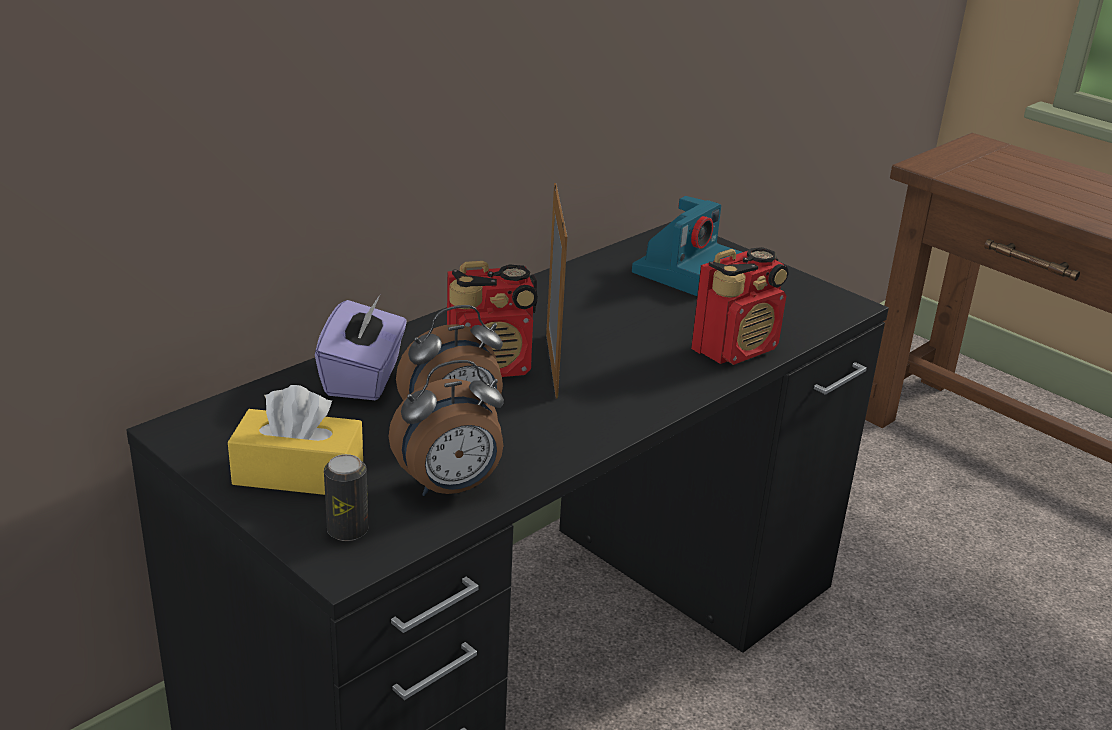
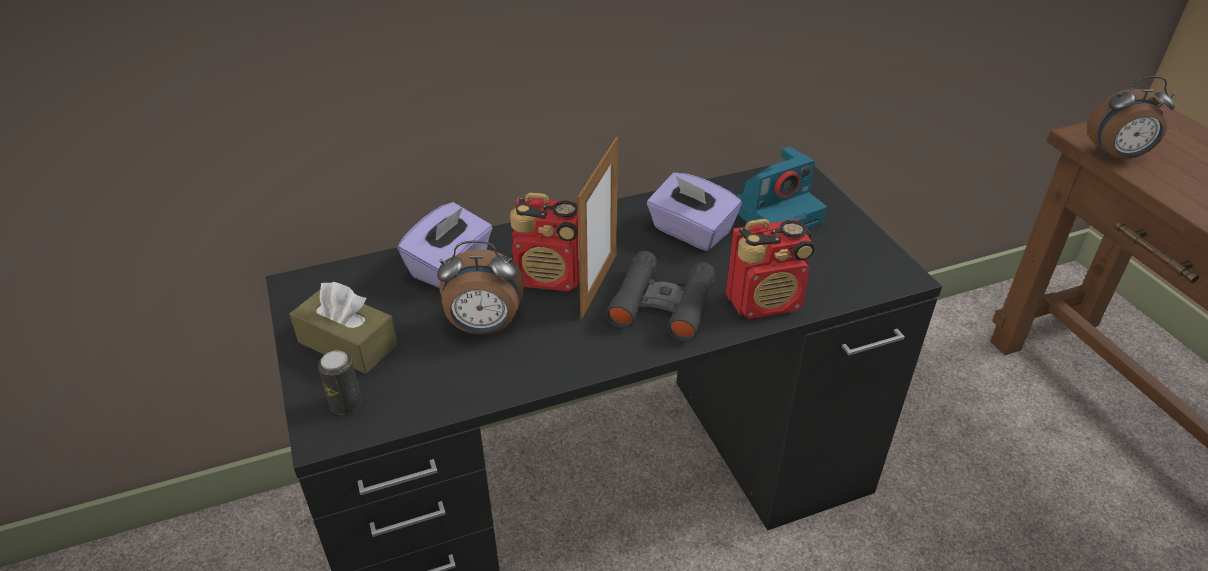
camera: 25 degrees right, 10 degrees up
(298, 473) = (348, 343): yellow tissue box -> brown tissue box
(450, 487) = (443, 384): alarm clock -> alarm clock (1117, 156)
(611, 301) = (690, 232): none -> purple tissue box
(633, 369) = (662, 304): none -> black binoculars

